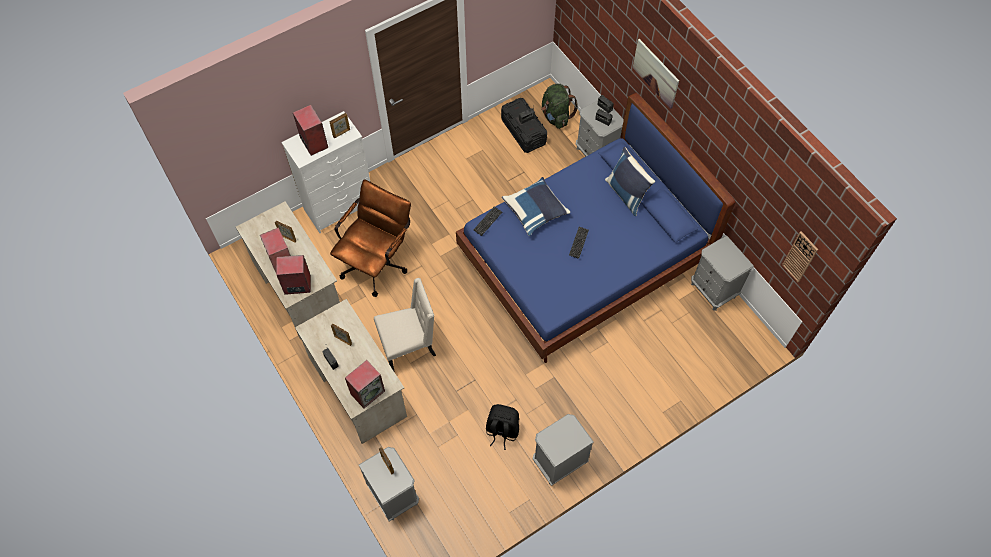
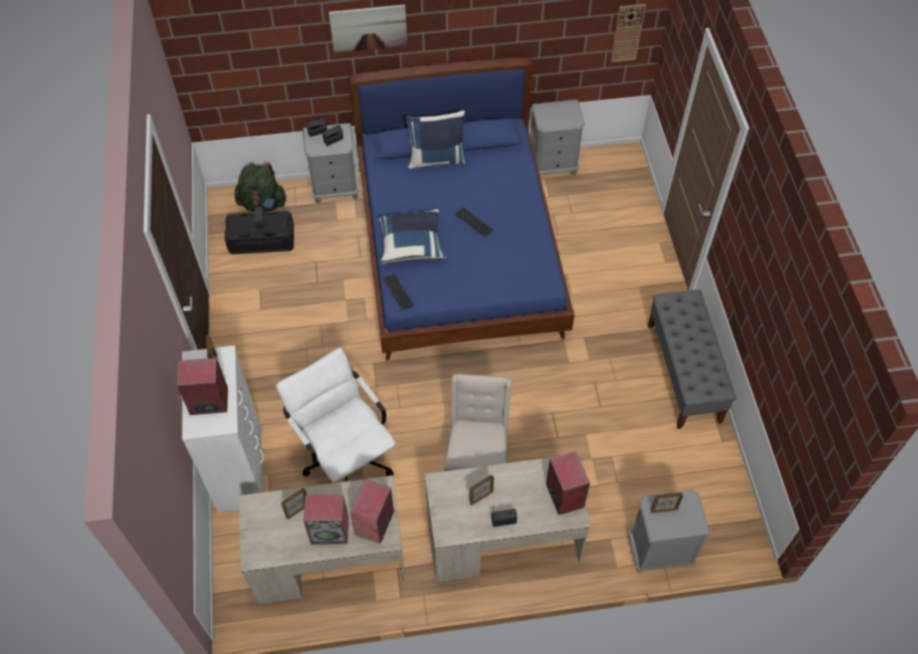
camera: 65 degrees left, 5 degrees down
(377, 261) = (345, 455): brown office chair -> white office chair
(502, 431) = (626, 411): black backpack -> none
(559, 462) = (683, 373): grey nightstand -> grey bench

